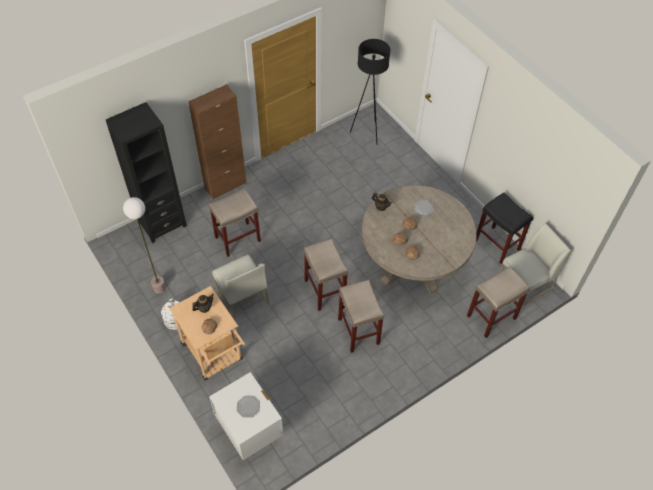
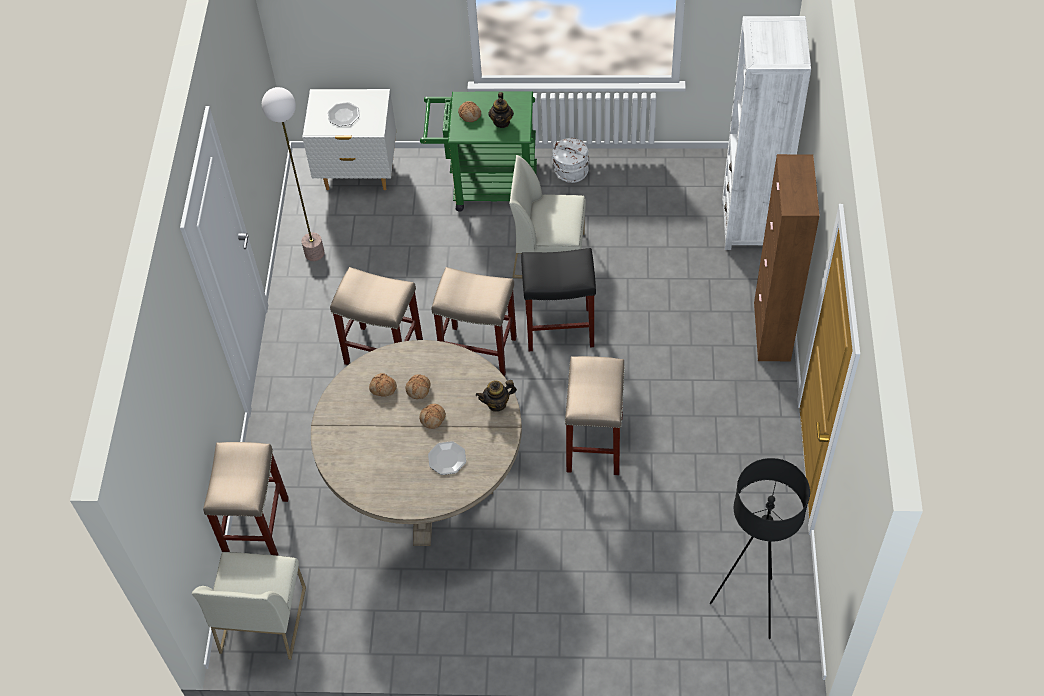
camera: 130 degrees right, 0 degrees up
(159, 288) = (636, 176): floor lamp -> floor lamp (314, 253)
(162, 223) = (751, 224): black bookcase -> white bookcase
(215, 355) = (486, 187): beige cart -> green cart
(238, 238) = (653, 297): beige stool -> beige stool (595, 445)
(497, 245) = (358, 636): black stool -> black stool (558, 329)

